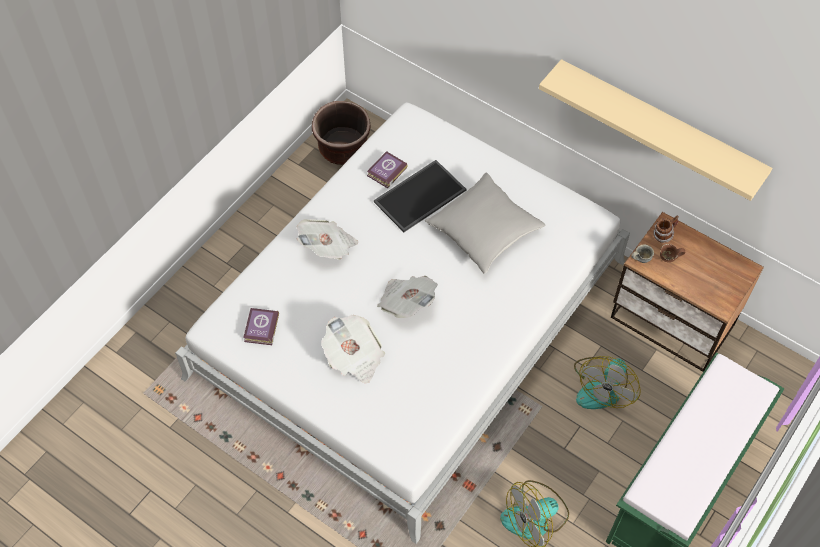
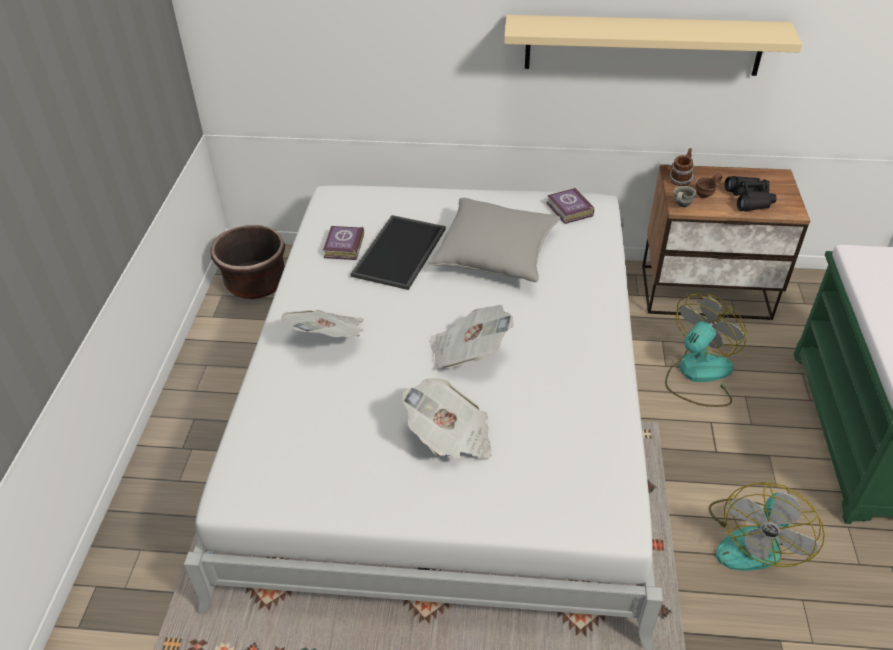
camera: 30 degrees left, 15 degrees down
(260, 329) = (303, 463): book -> book (569, 210)
(603, 386) = (698, 375): fan -> fan turned 135 degrees counterclockwise
(699, 279) = (749, 199): none -> black binoculars

